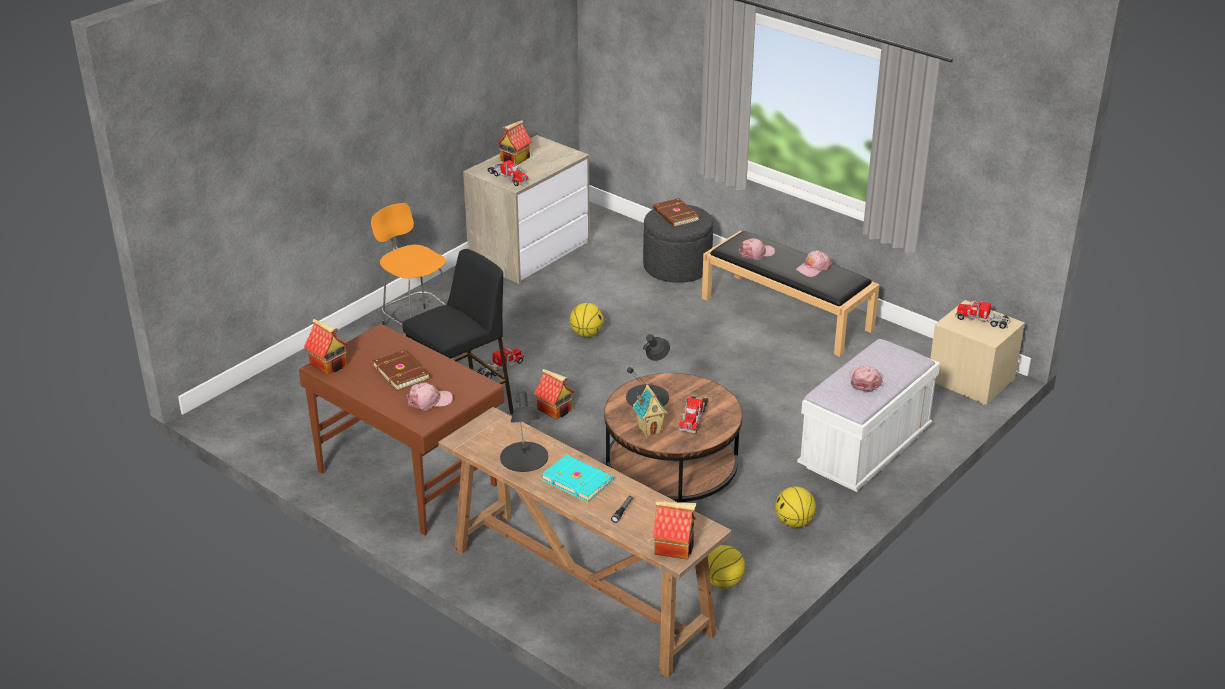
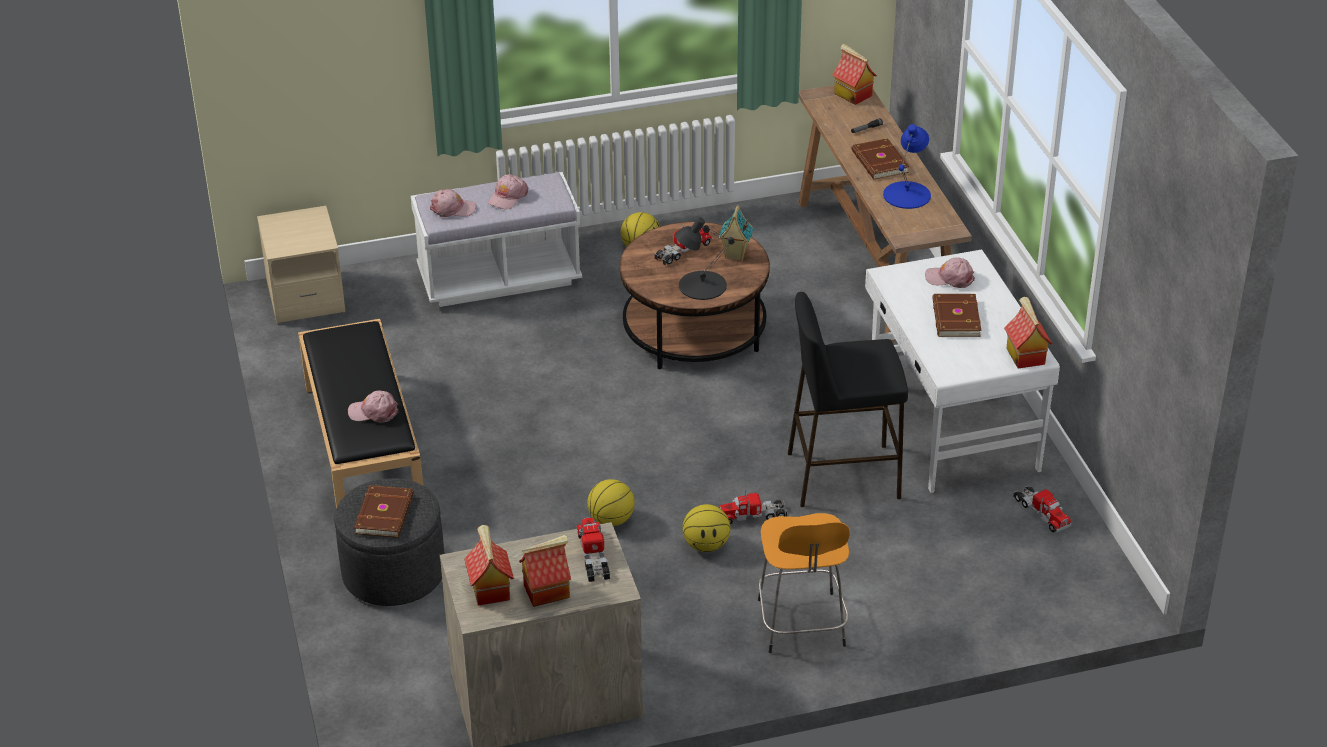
camera: 145 degrees left, 5 degrees up
(407, 477) = (951, 427): brown desk -> white desk
(523, 457) = (907, 195): black table lamp -> blue table lamp
(555, 409) = (740, 438): toy house -> toy house (489, 589)
(577, 480) = (879, 162): turquoise book -> brown book
(722, 582) = (753, 231): basketball -> basketball (706, 545)
(813, 268) = (344, 365): pink cap -> pink cap (452, 209)
(982, 320) = (290, 232): toy truck -> toy truck (1041, 512)

